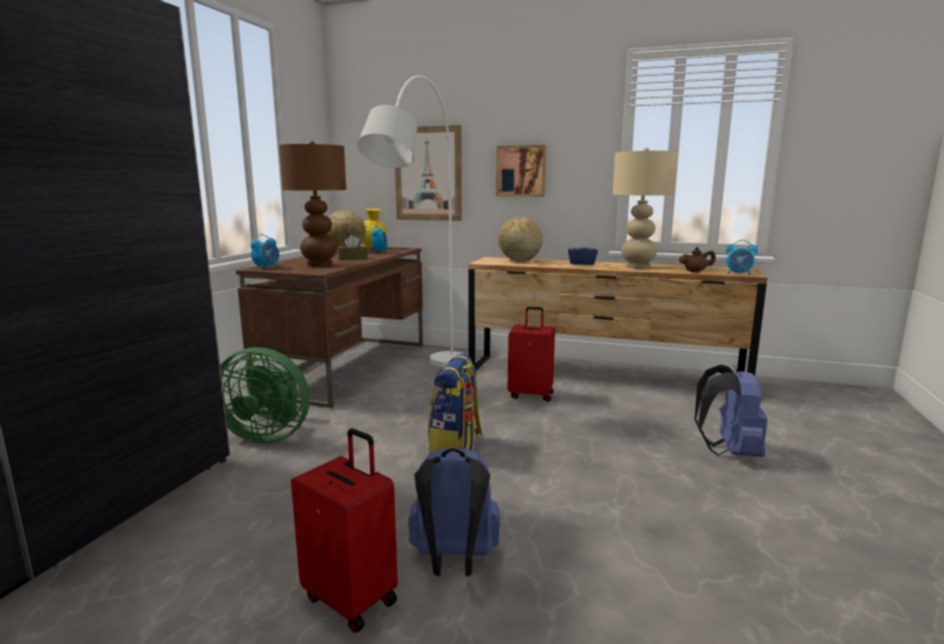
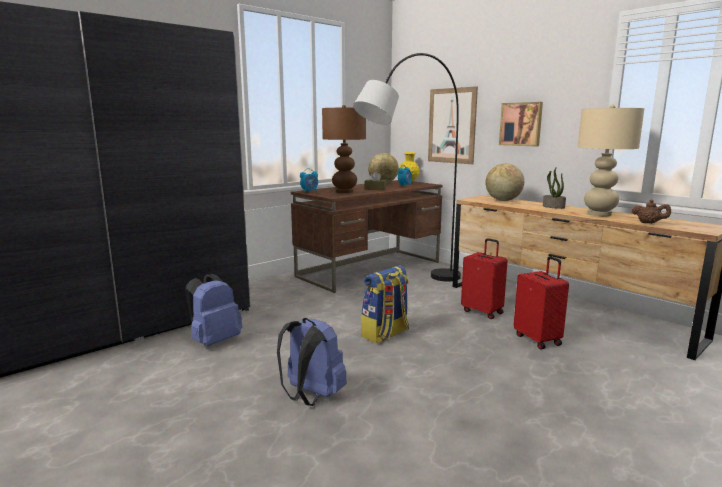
camera: 30 degrees right, 0 degrees up
(268, 435) = (282, 301): green fan -> none
(352, 598) = (241, 396): red suitcase -> red suitcase (538, 339)
(423, 385) = (409, 289): white floor lamp -> black floor lamp
(582, 263) = (553, 207): blue tissue box -> potted plant
(729, 452) = (609, 391): blue backpack -> blue backpack (214, 341)
(739, 274) = (692, 230): alarm clock -> none

